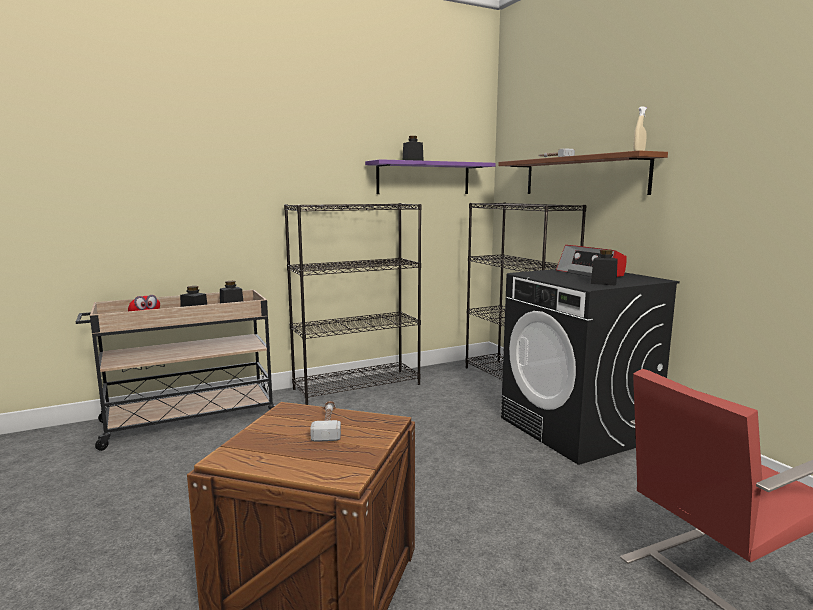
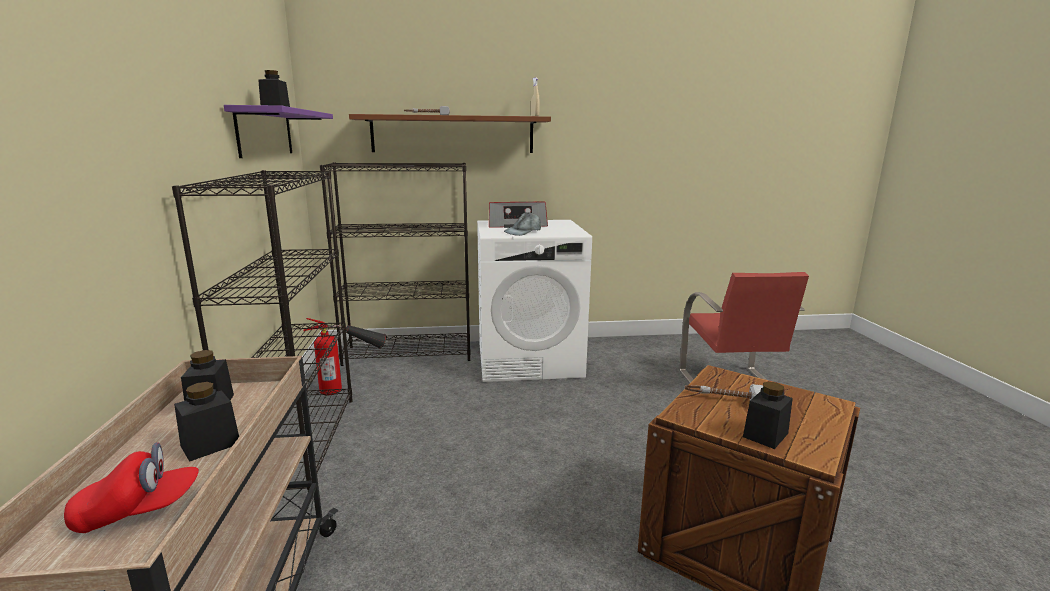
camera: 70 degrees left, 5 degrees up
(439, 378) = (351, 386): none -> fire extinguisher
(559, 277) = (523, 232): none -> grey cap
(578, 429) = (529, 360): black washing machine -> white washing machine
(603, 283) = (563, 229): black jar -> black jar (765, 435)

